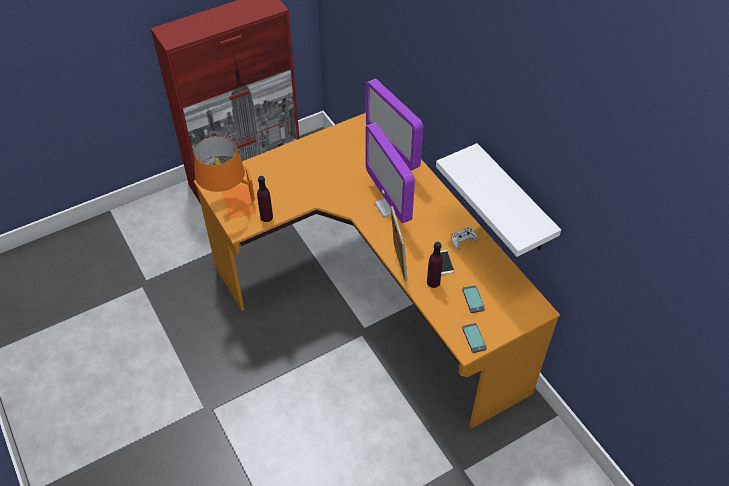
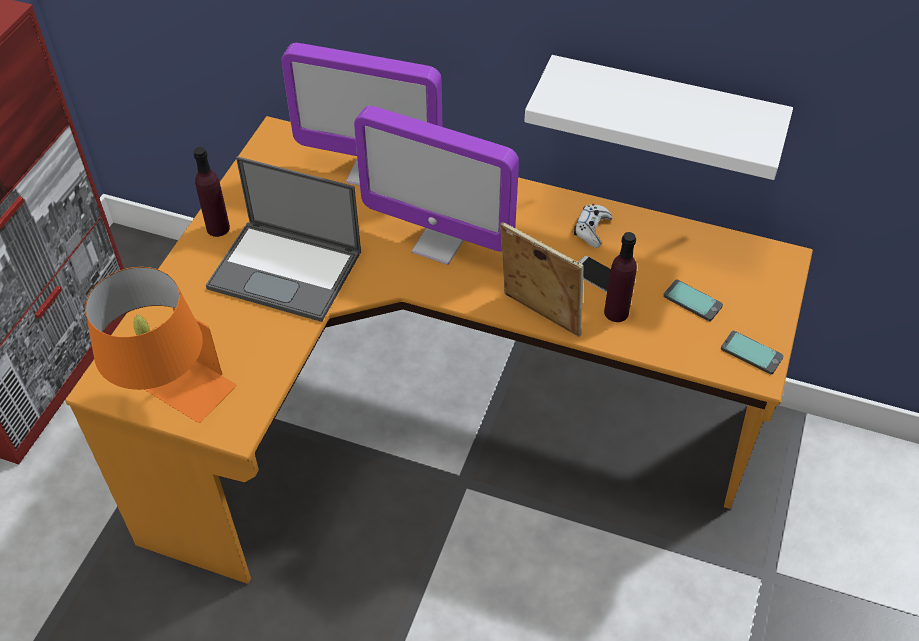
camera: 40 degrees left, 0 degrees up
(266, 217) = (263, 379): purple bottle -> purple bottle (218, 228)
(318, 179) = (287, 270): none -> laptop

